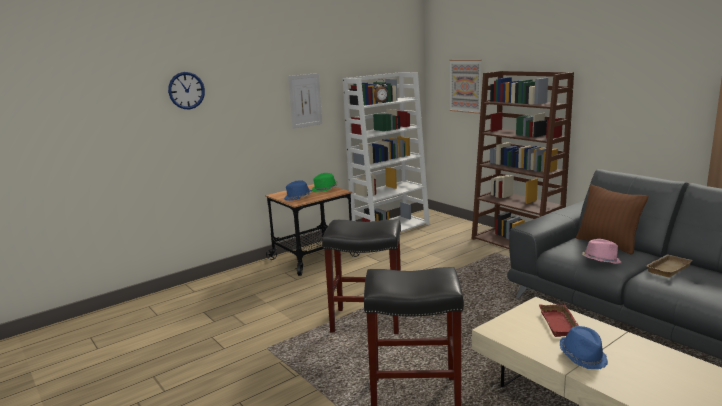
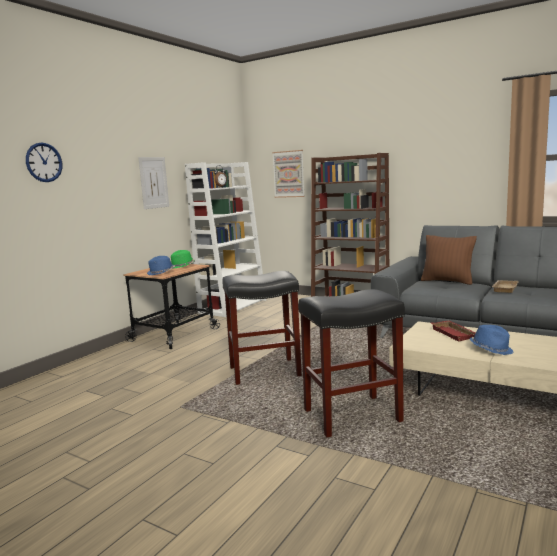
camera: 20 degrees left, 5 degrees down
(600, 261) = (453, 290): pink hat -> none

